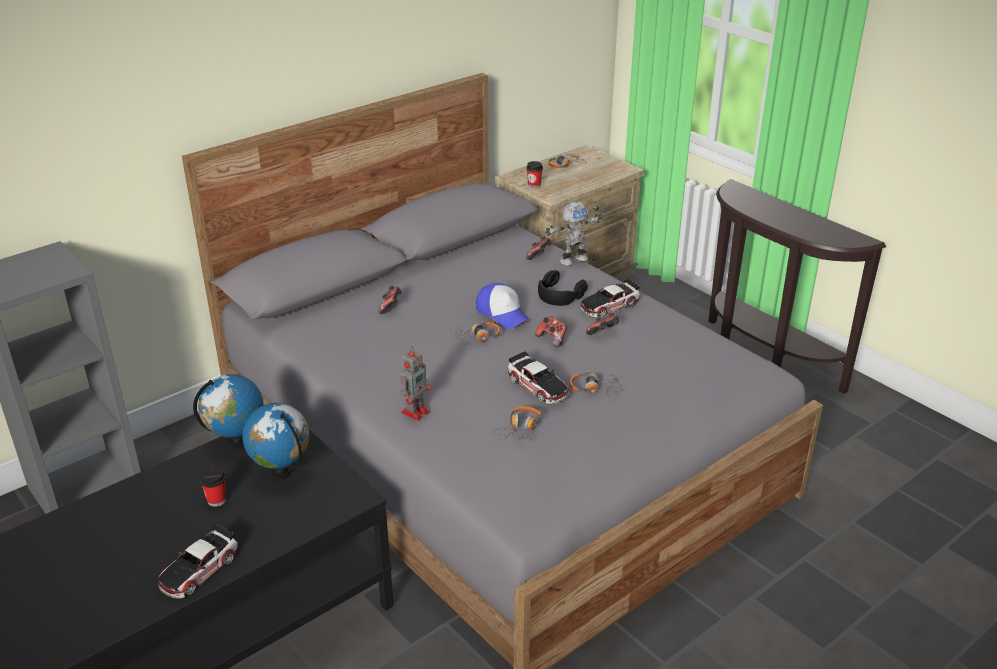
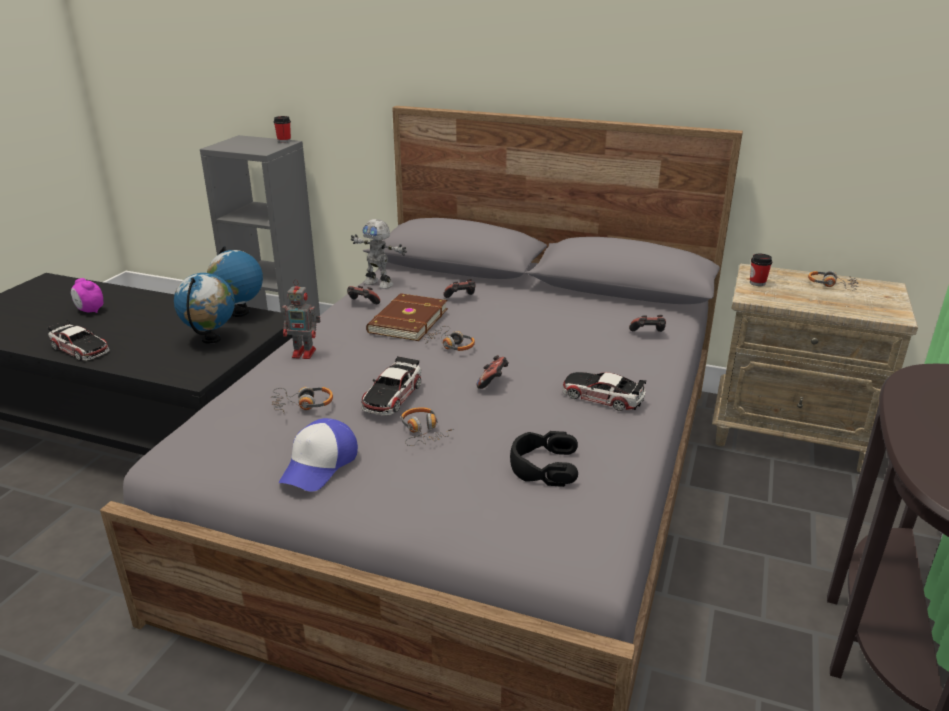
camera: 60 degrees right, 5 degrees down
(93, 551) = (90, 311): none -> alarm clock
(199, 569) = (80, 348): toy car -> toy car turned 150 degrees counterclockwise
(216, 500) = (164, 329): cup -> cup (284, 141)
(409, 345) = (406, 321): none -> brown book
(503, 313) = (510, 345): cap -> cap (319, 465)
(559, 294) = (586, 364): black headphones -> black headphones (543, 466)
(573, 259) = (669, 353): toy robot -> toy robot (379, 283)
(603, 333) = (541, 408): game controller -> game controller (362, 304)

